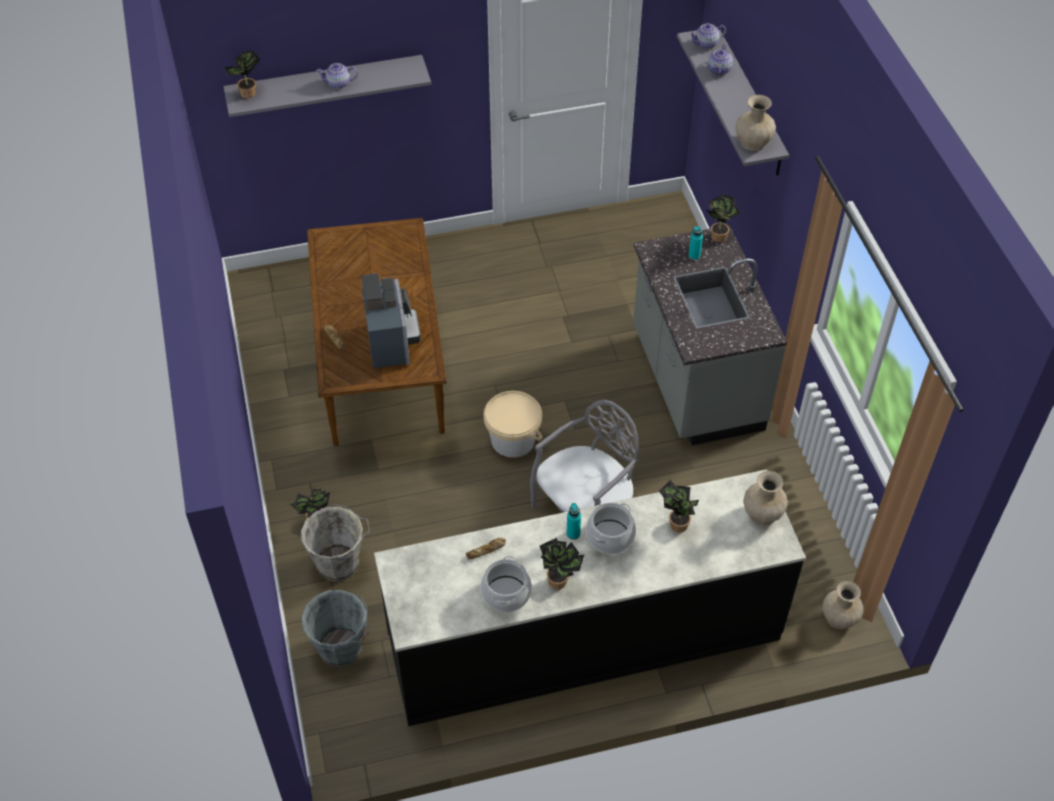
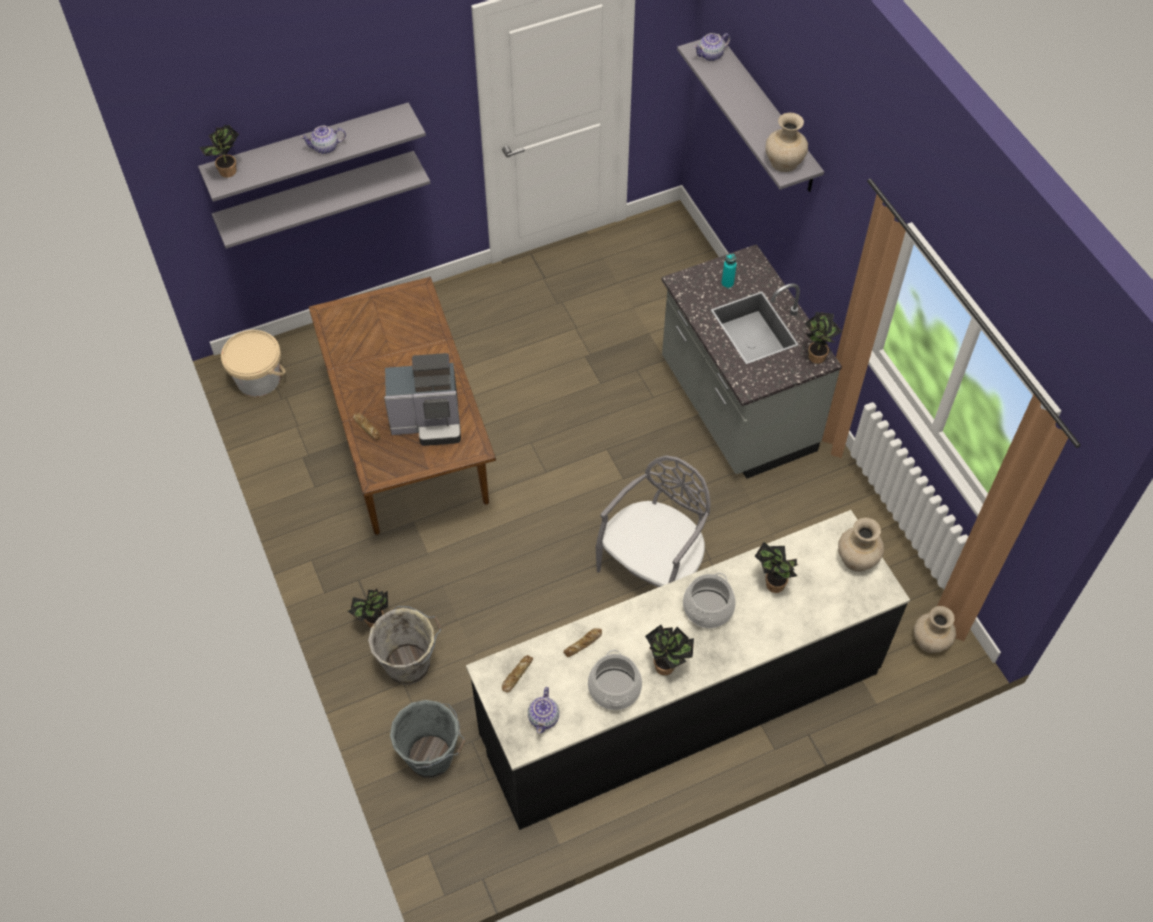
camera: 10 degrees left, 5 degrees up
(331, 131) = (317, 195): none -> grey shelf
(392, 341) = (428, 422): coffee machine -> coffee machine turned 105 degrees clockwise
(418, 568) = (516, 674): none -> bread
(513, 440) = (562, 500): beige bucket -> beige bucket (258, 379)
(573, 534) = (669, 611): turquoise bottle -> none
(718, 235) = (747, 257): potted plant -> potted plant (816, 355)
(719, 70) = (731, 83): teapot -> teapot (544, 717)

